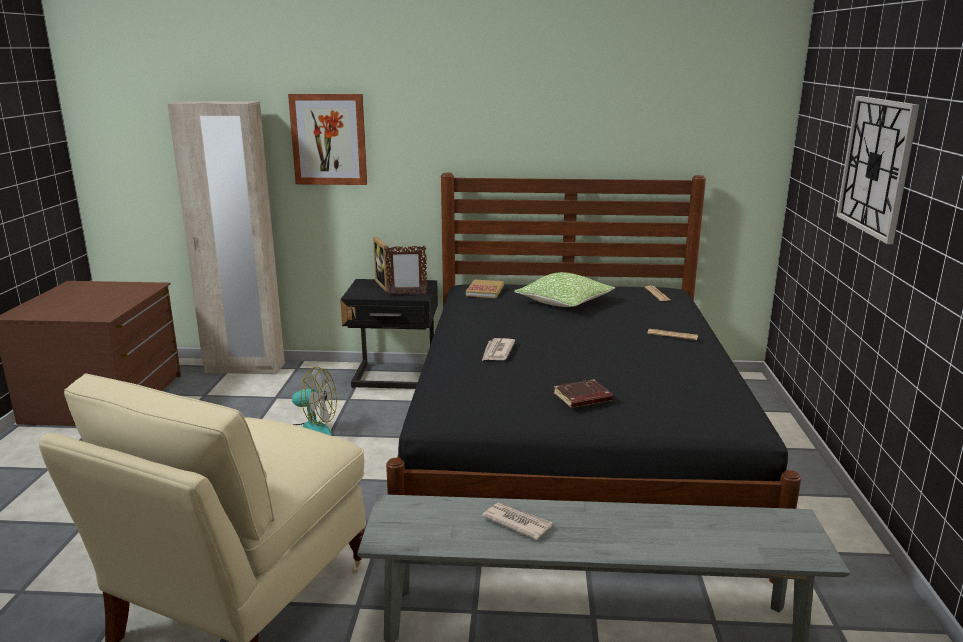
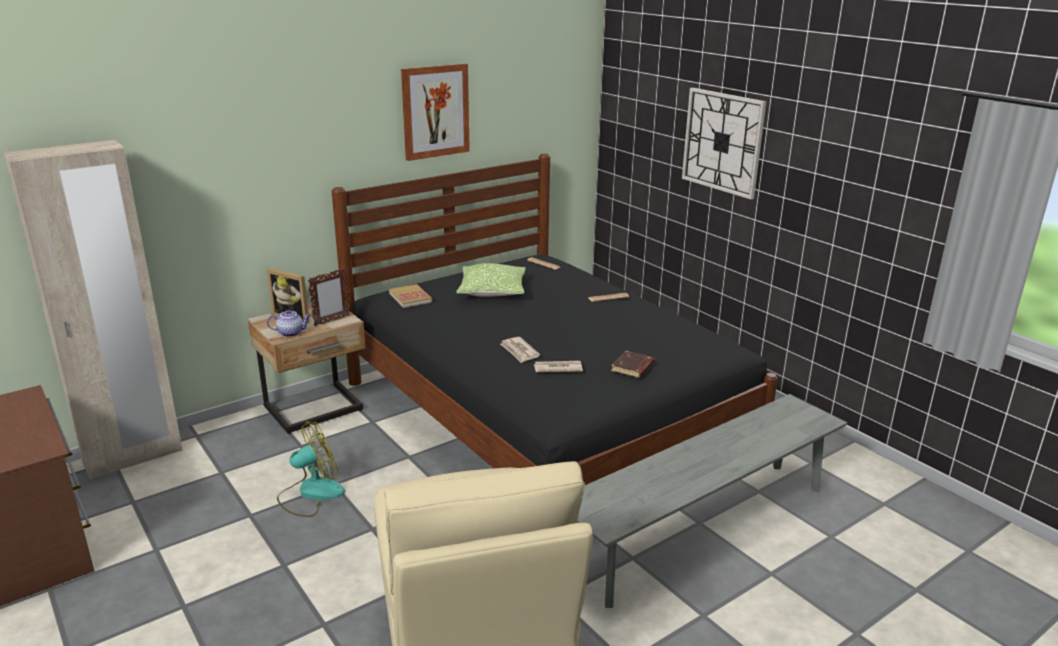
camera: 40 degrees left, 5 degrees up
(329, 139) = (201, 171): picture -> picture (435, 111)
(365, 294) = (291, 333): none -> teapot
(394, 378) = (315, 410): black nightstand -> beige nightstand
(517, 522) = (665, 475): newspaper -> newspaper (557, 368)

